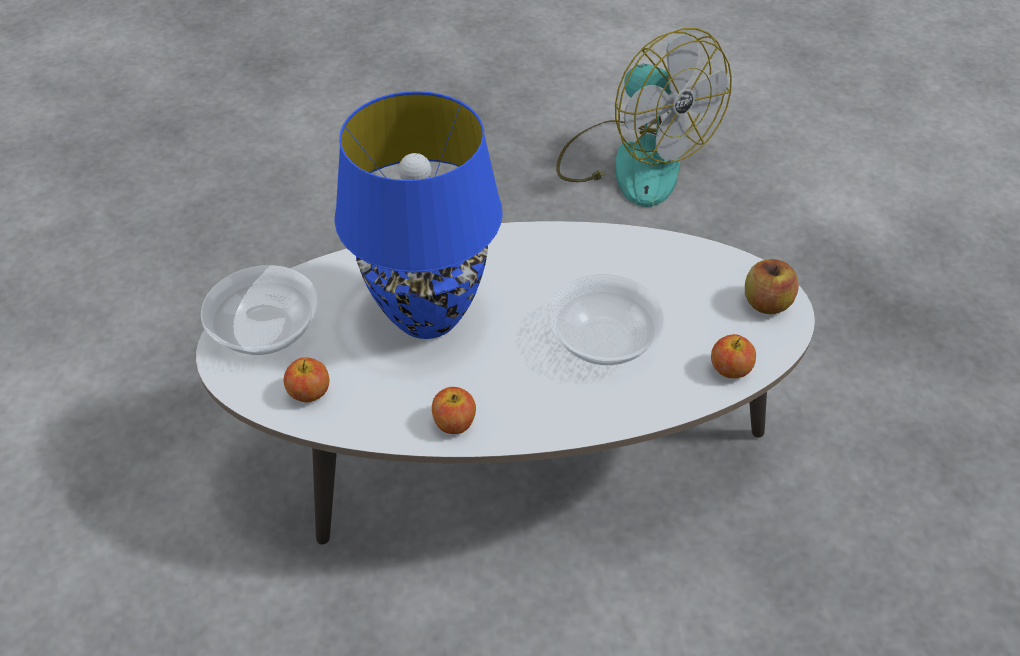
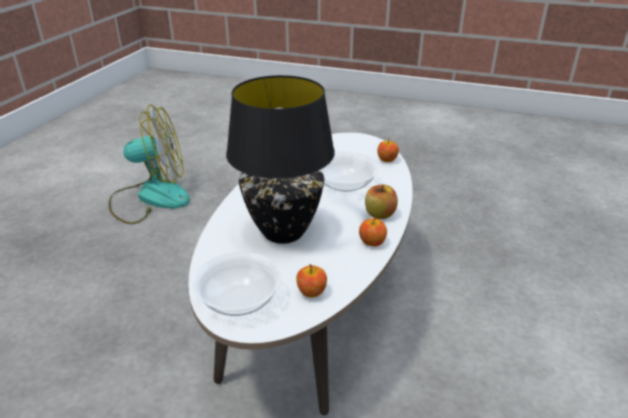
camera: 65 degrees left, 15 degrees down
(427, 315) = (282, 232): blue table lamp -> black table lamp
(766, 303) = (354, 141): apple -> apple (380, 214)

